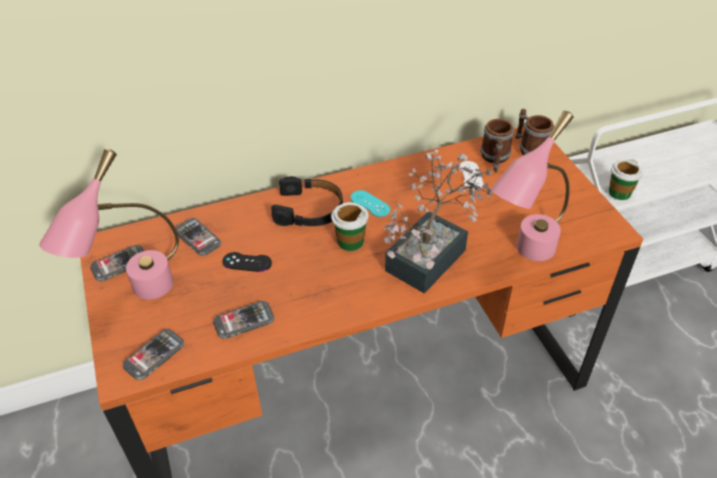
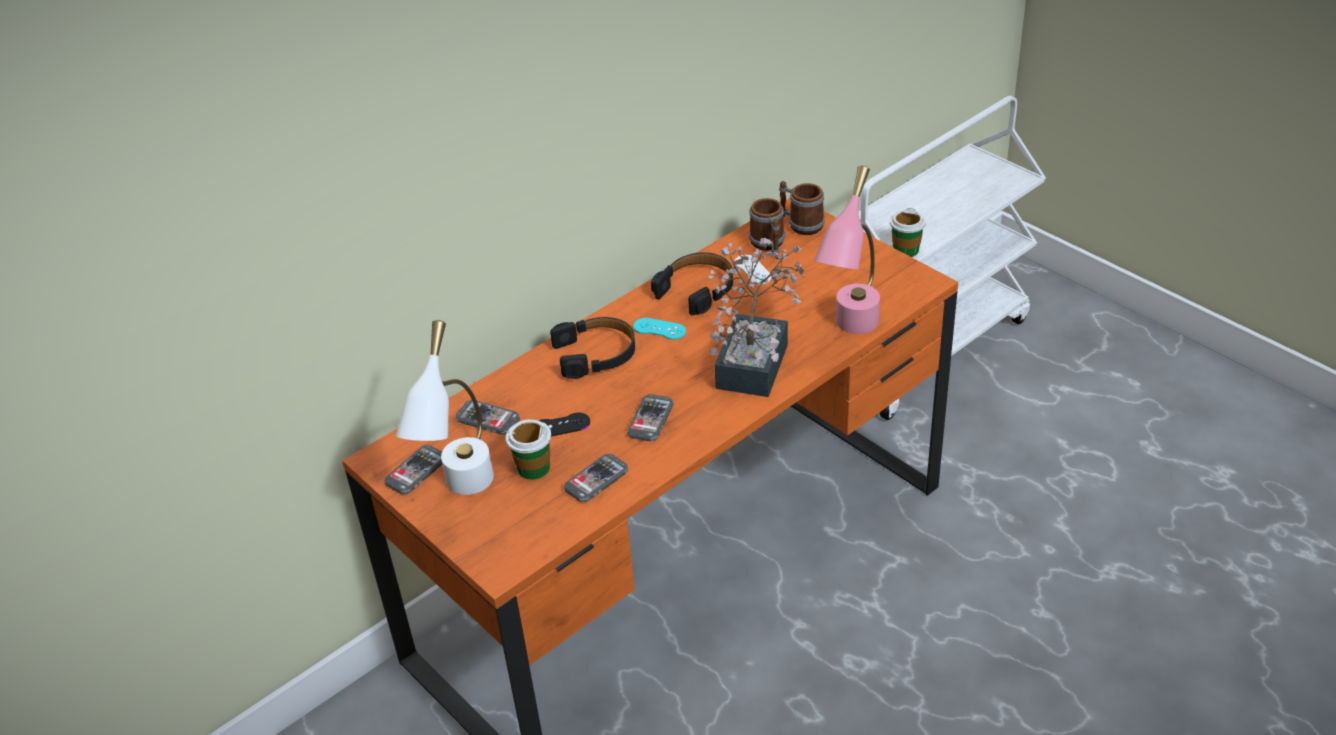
camera: 20 degrees left, 5 degrees down
(138, 297) = (462, 495): pink table lamp -> white table lamp
(154, 355) = (521, 540): phone -> phone (650, 419)
(350, 241) = (661, 372): cup -> cup (533, 468)
(418, 179) = (697, 289): none -> black headphones

